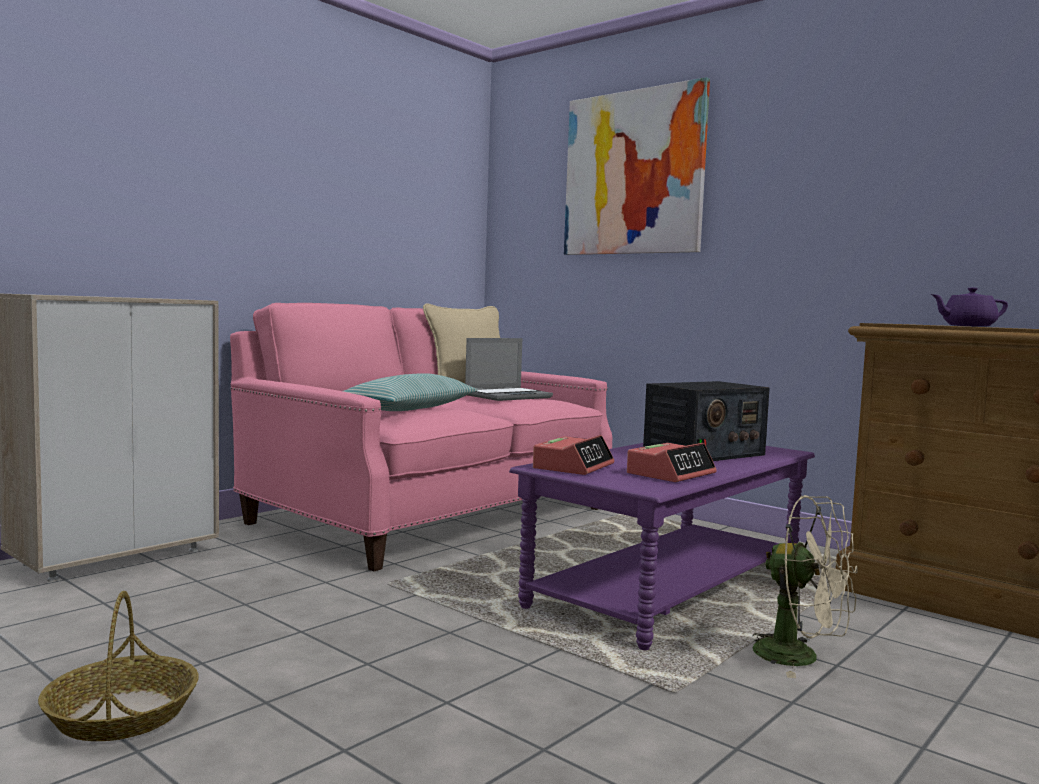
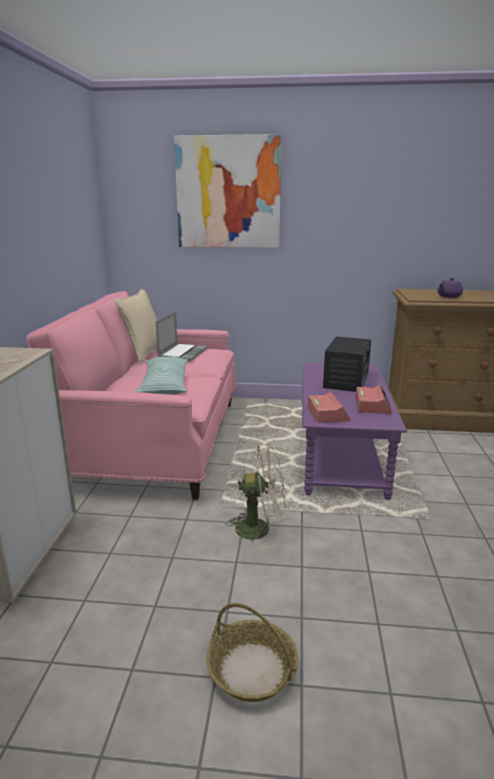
camera: 35 degrees left, 15 degrees up
(800, 657) = (437, 477): beige fan -> beige fan (260, 528)

